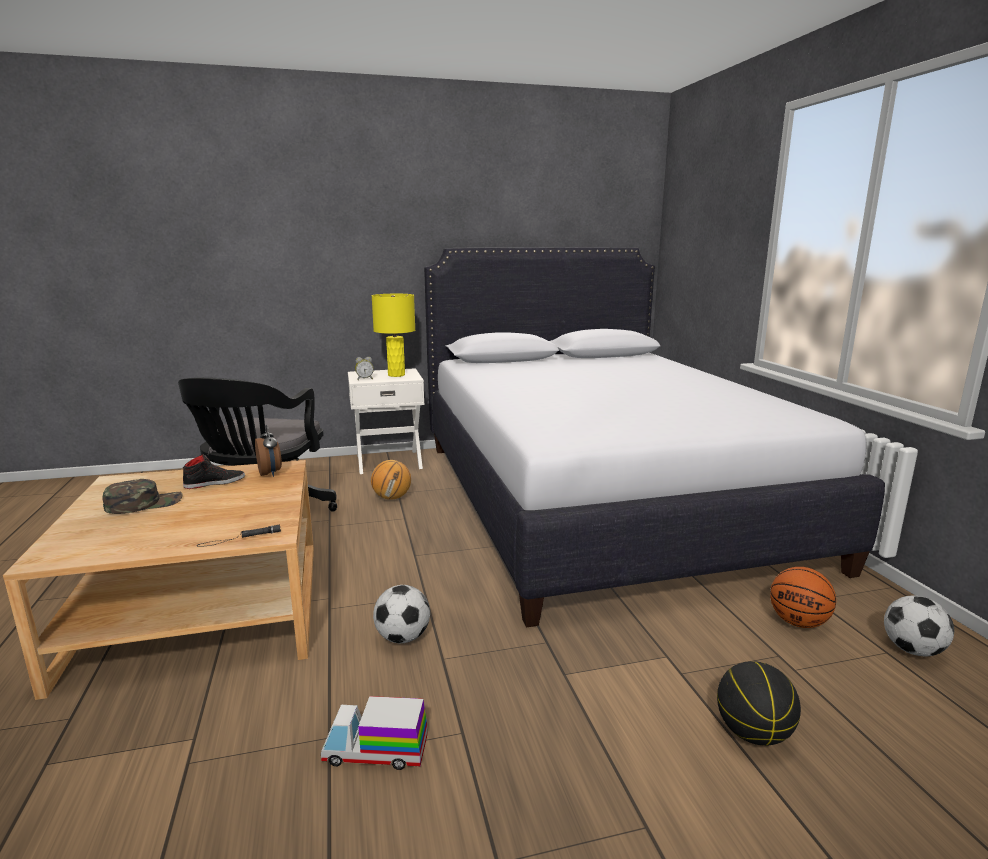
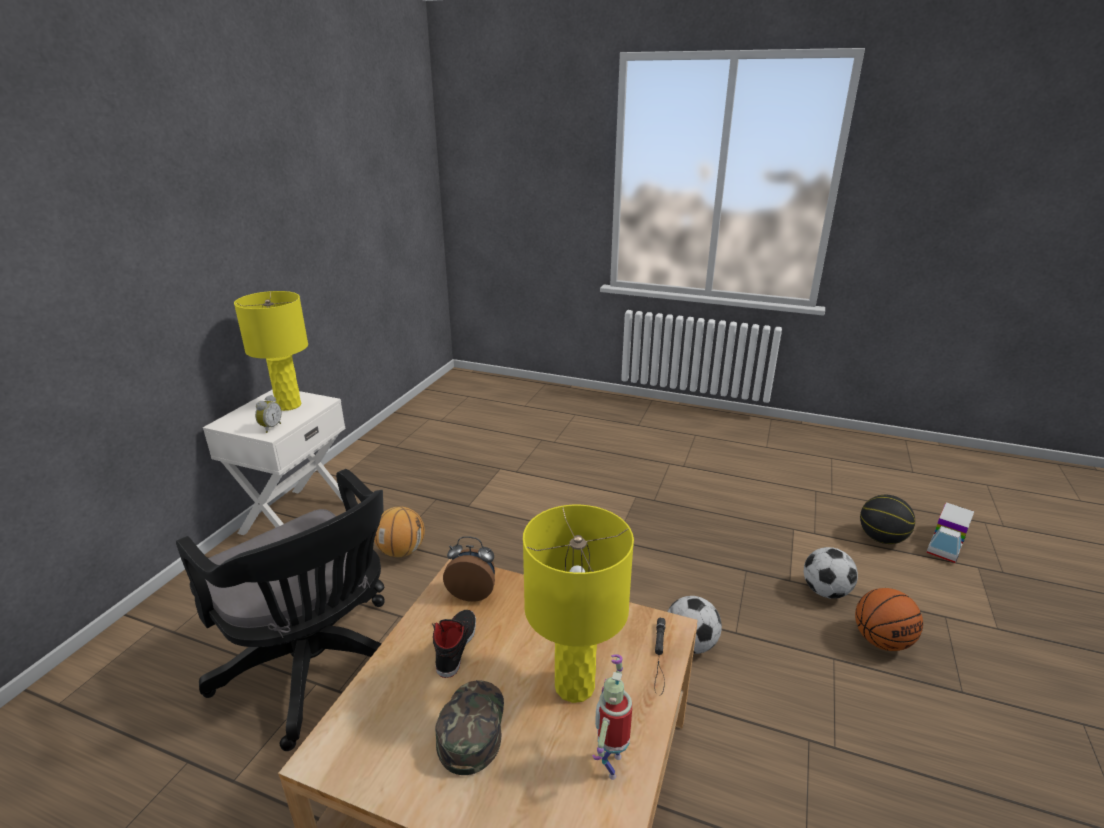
camera: 55 degrees left, 10 degrees up
(124, 545) = (610, 764): none -> toy robot
(194, 520) = (574, 685): none -> yellow table lamp
(376, 751) = (837, 715): toy truck -> toy truck (946, 544)
(597, 498) = (551, 447): white bed -> none
(798, 622) = (786, 466): basketball -> basketball (881, 641)
(912, 650) = (833, 450): football -> football (825, 591)

